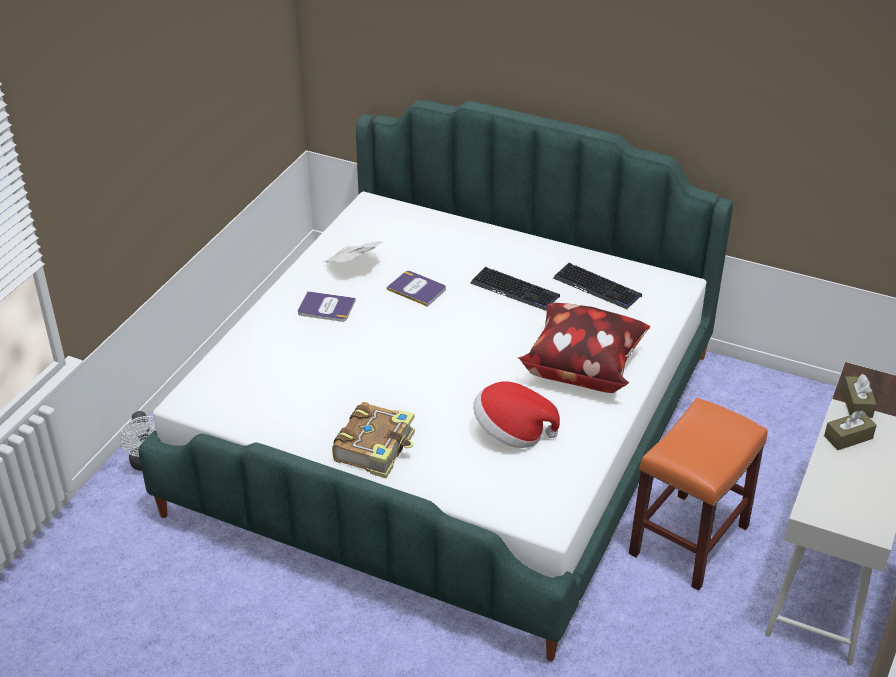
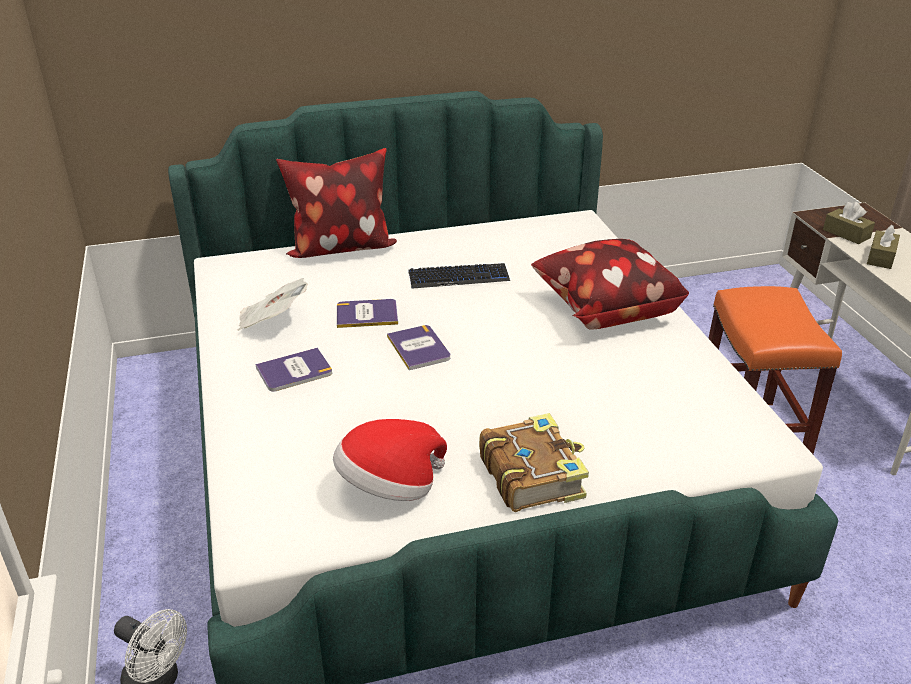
camera: 40 degrees left, 5 degrees down
(418, 330) = (419, 348): none -> book
(464, 226) = (340, 248): none -> pillow
(512, 433) = (630, 390): hat -> hat (390, 487)
(597, 287) = (523, 247): keyboard -> none

